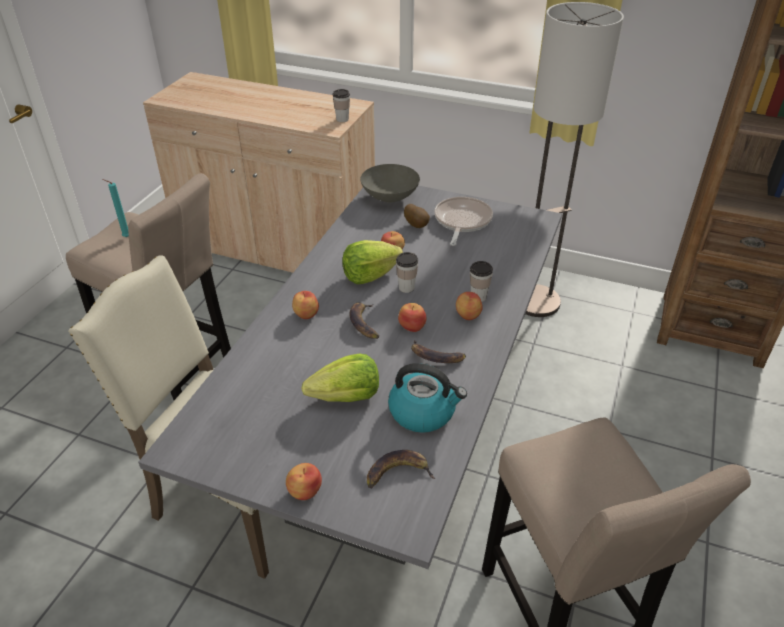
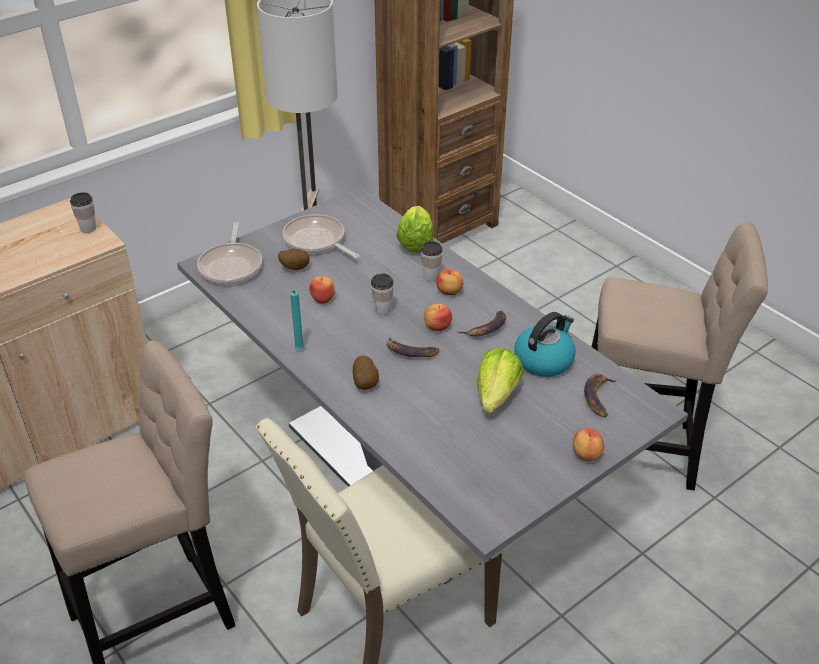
camera: 60 degrees left, 0 degrees up
(125, 237) = (85, 484): turquoise candle -> turquoise candle (299, 350)
(305, 314) = (366, 383): apple -> potato
(370, 275) = (344, 324): lettuce -> lettuce (415, 243)
(390, 198) = (231, 266): grey bowl -> frying pan

